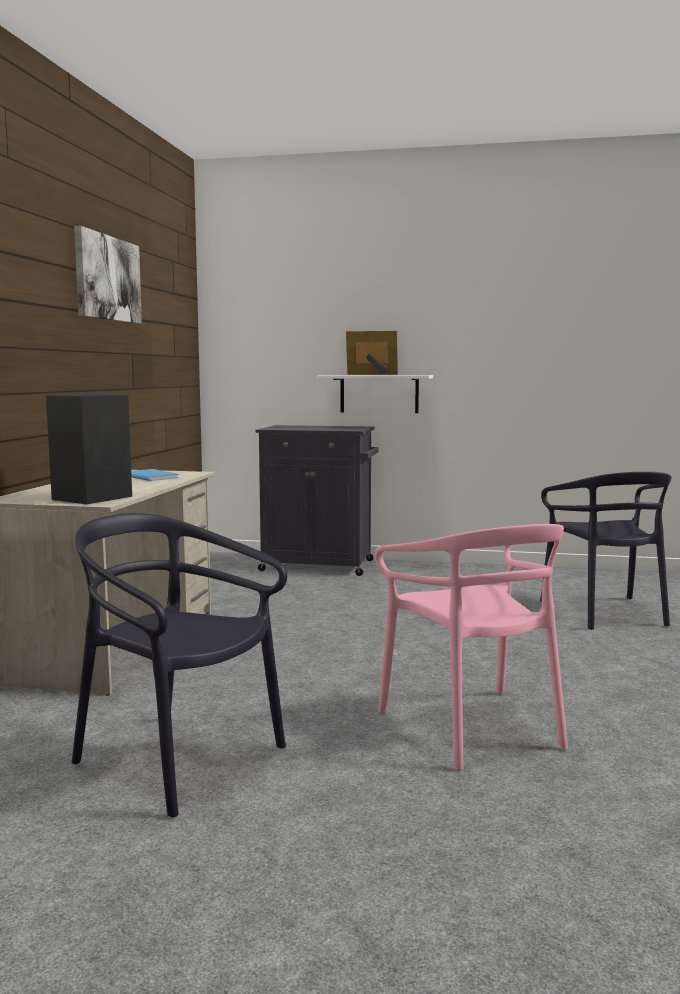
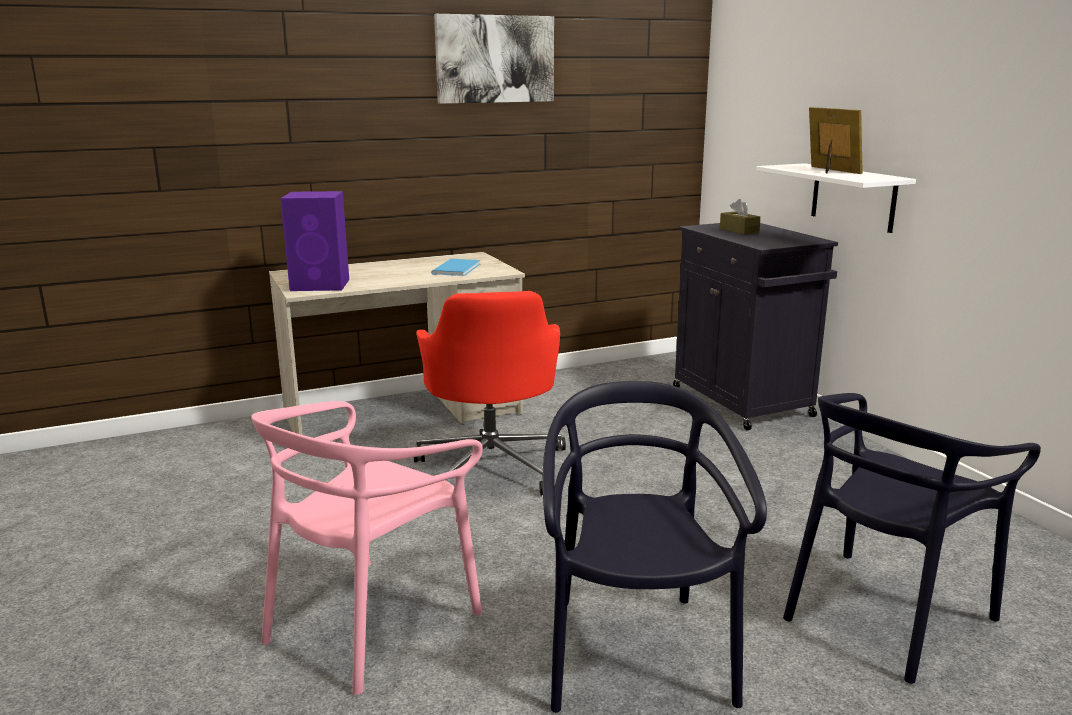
camera: 55 degrees right, 10 degrees up
(94, 498) = (322, 285): black speaker -> purple speaker
(178, 759) = (207, 517): black chair -> black chair (635, 654)
(284, 641) = (492, 466): none -> red office chair
(302, 427) = (739, 231): none -> brown tissue box

